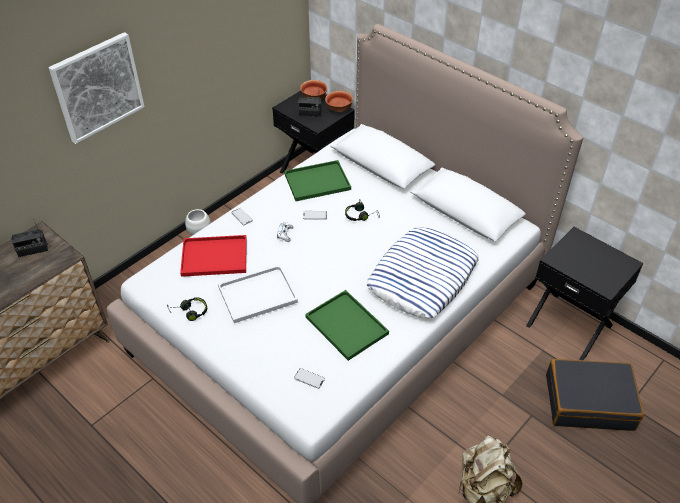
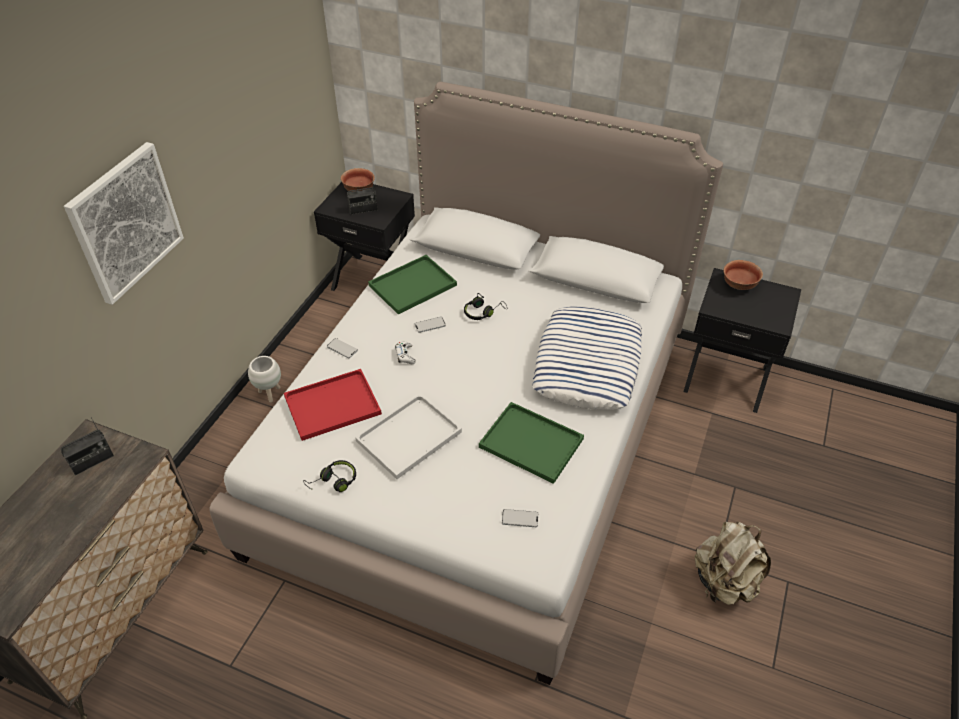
camera: 20 degrees left, 0 degrees up
(339, 109) = (395, 197): bowl -> bowl (739, 286)
(589, 402) = (784, 454): black suitcase -> none

